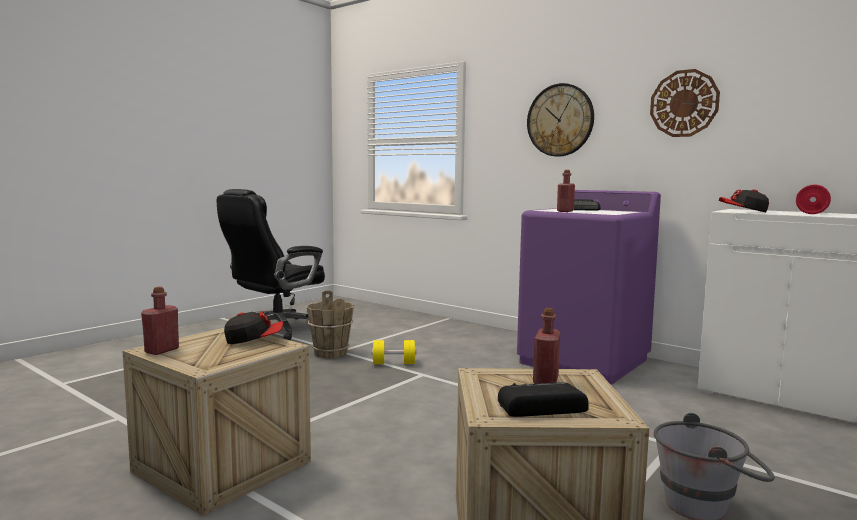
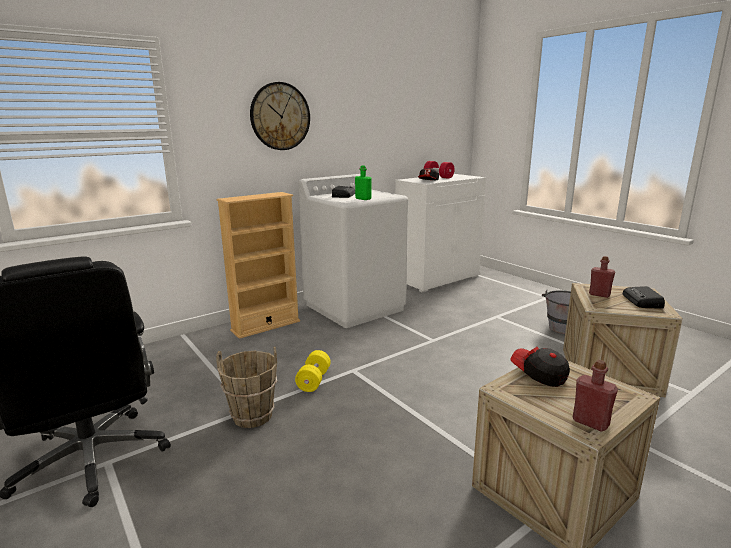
camera: 75 degrees left, 10 degrees up
(254, 340) = (538, 374): cap -> cap turned 45 degrees counterclockwise
(491, 336) = (265, 326): none -> beige bookcase
(565, 211) = (363, 199): red bottle -> green bottle
(584, 361) = (355, 307): purple washing machine -> white washing machine
(684, 103) = (365, 108): wall clock -> none

